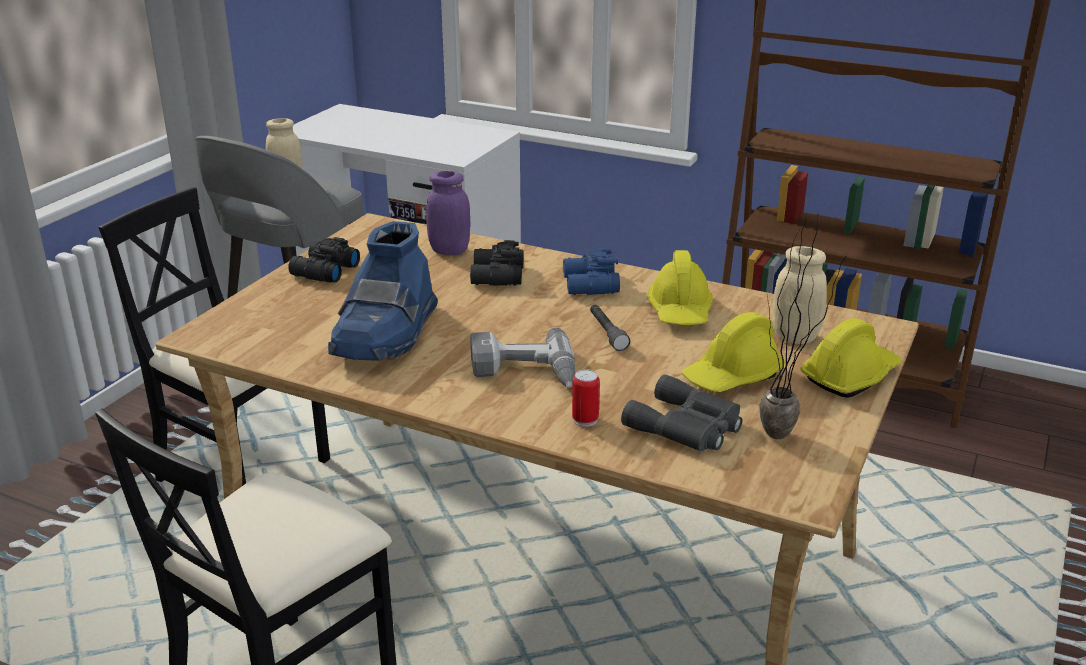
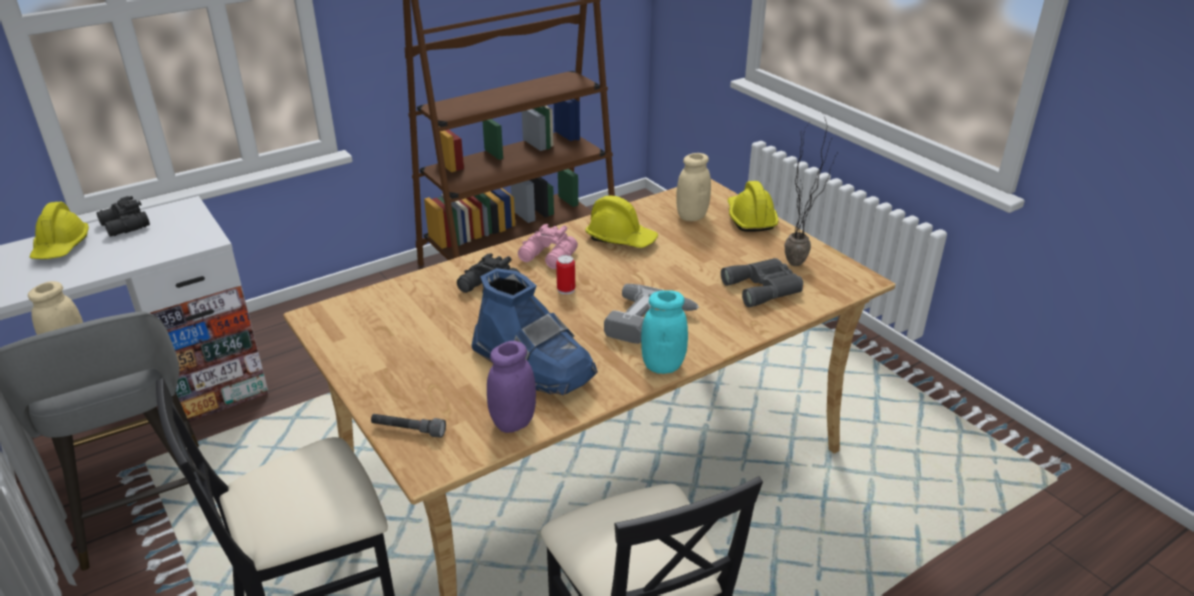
camera: 60 degrees left, 5 degrees up
(323, 271) = (379, 366): black binoculars -> black binoculars (124, 226)
(448, 402) = (663, 366): none -> turquoise jar
(449, 251) = (419, 295): purple jar -> purple jar (513, 422)
(585, 419) = (729, 319): can -> can (566, 289)
(589, 285) = (548, 257): blue binoculars -> pink binoculars
(607, 333) = (625, 274): grey flashlight -> grey flashlight (408, 430)
(732, 377) = (720, 252): yellow hard hat -> yellow hard hat (61, 247)

